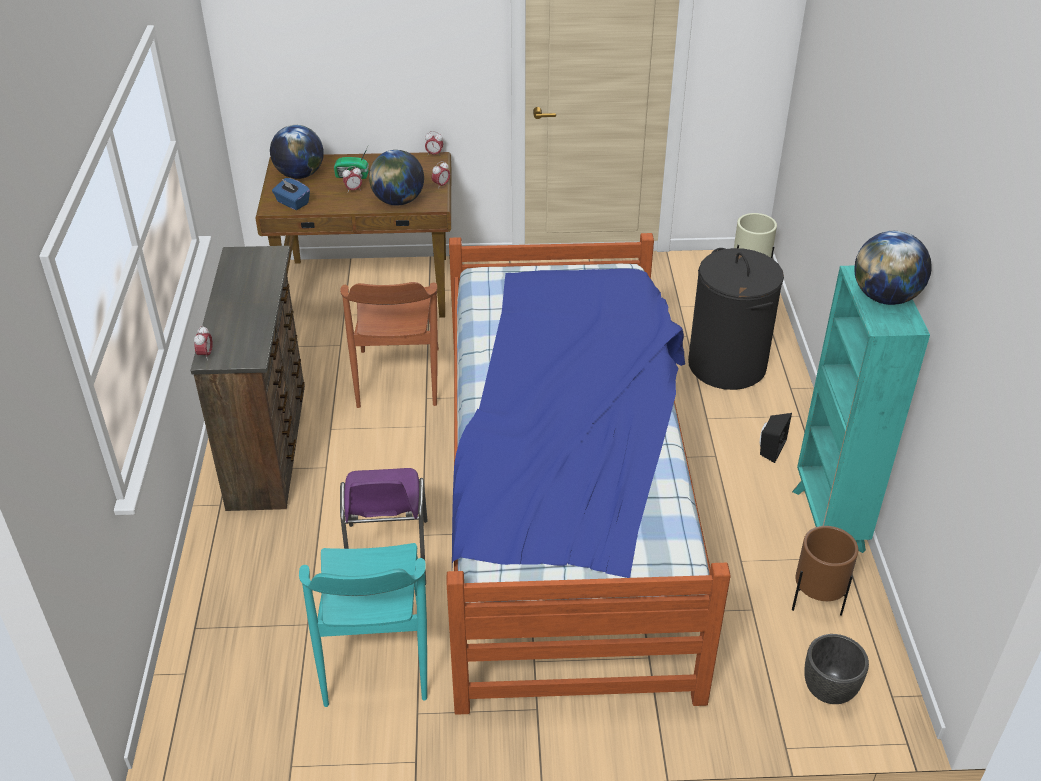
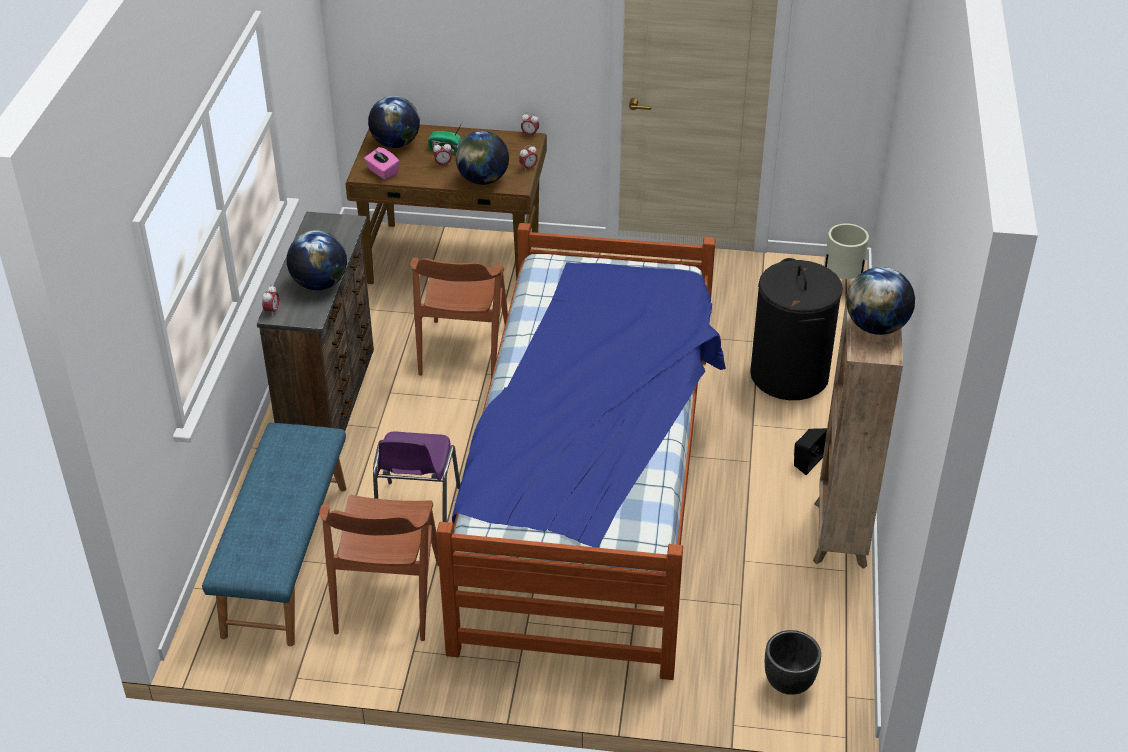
camera: 10 degrees right, 0 degrees up
(252, 626) = (285, 558): none -> blue bench
(253, 320) = (319, 284): none -> globe
(292, 203) = (382, 172): blue tissue box -> pink tissue box
(376, 655) = (388, 598): turquoise chair -> brown chair
(816, 602) = (803, 606): brown planter -> none
(828, 522) = (839, 536): turquoise bookcase -> brown bookcase

